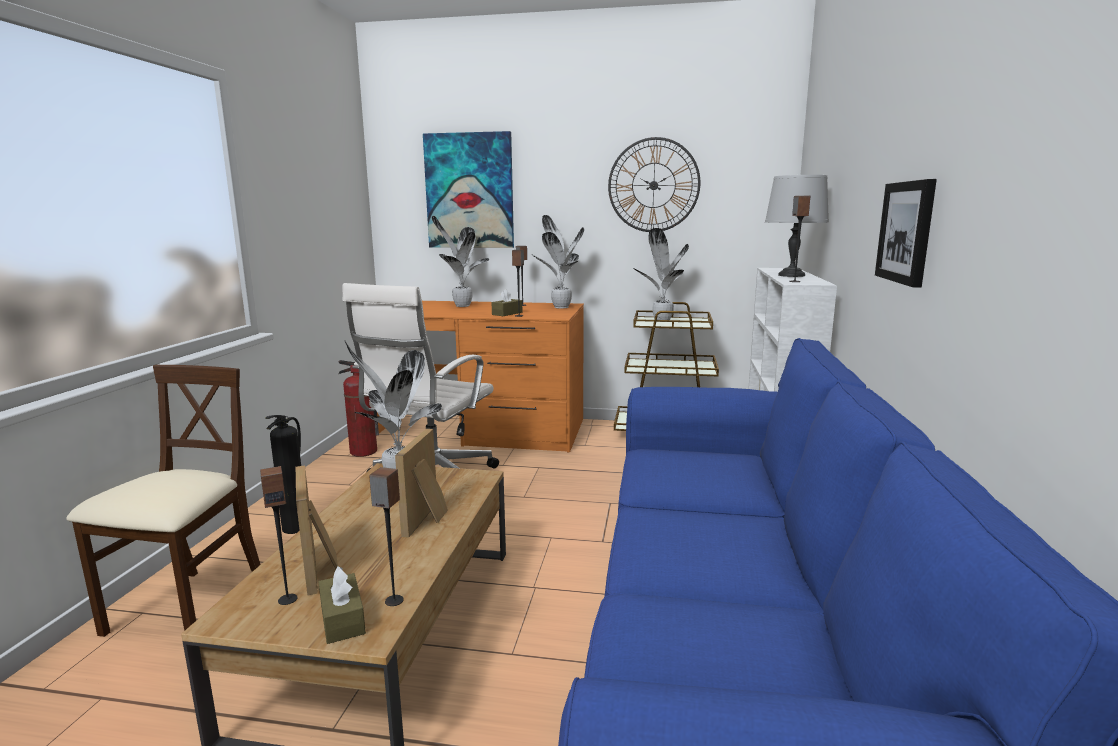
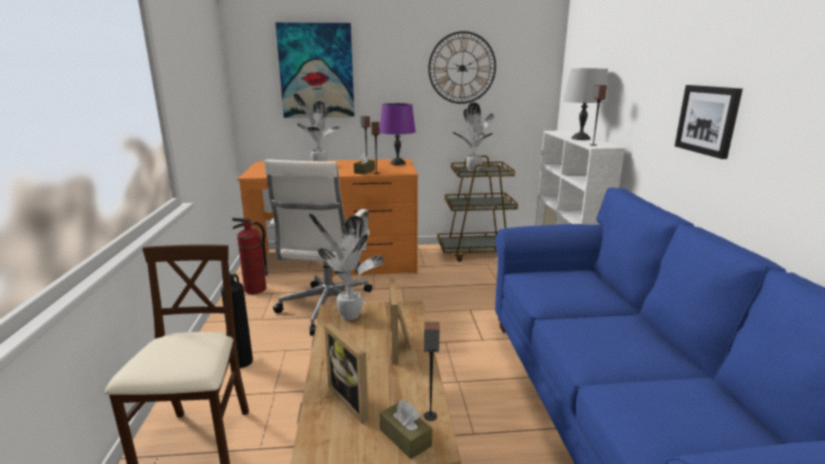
camera: 15 degrees left, 5 degrees up
(287, 599) = (349, 429): speaker -> none
(560, 307) = (397, 163): potted plant -> purple table lamp

